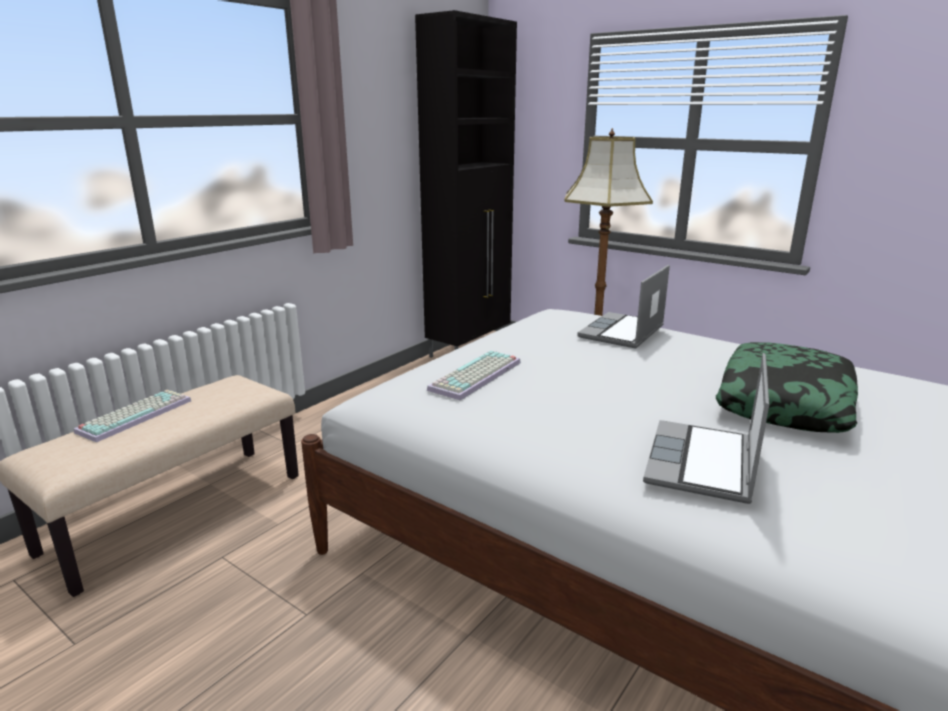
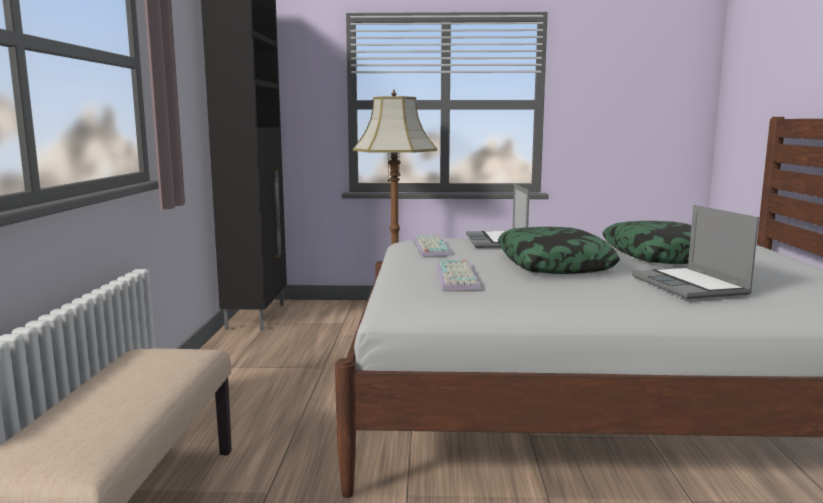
camera: 35 degrees left, 10 degrees down
(135, 415) = (82, 400): keyboard -> keyboard (429, 247)
(610, 383) = (554, 264): none -> pillow

